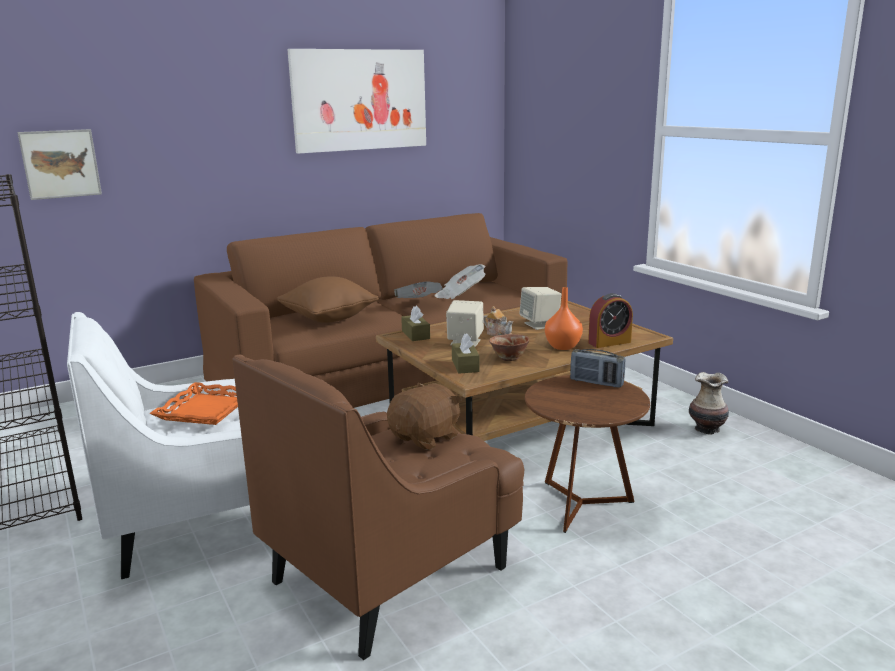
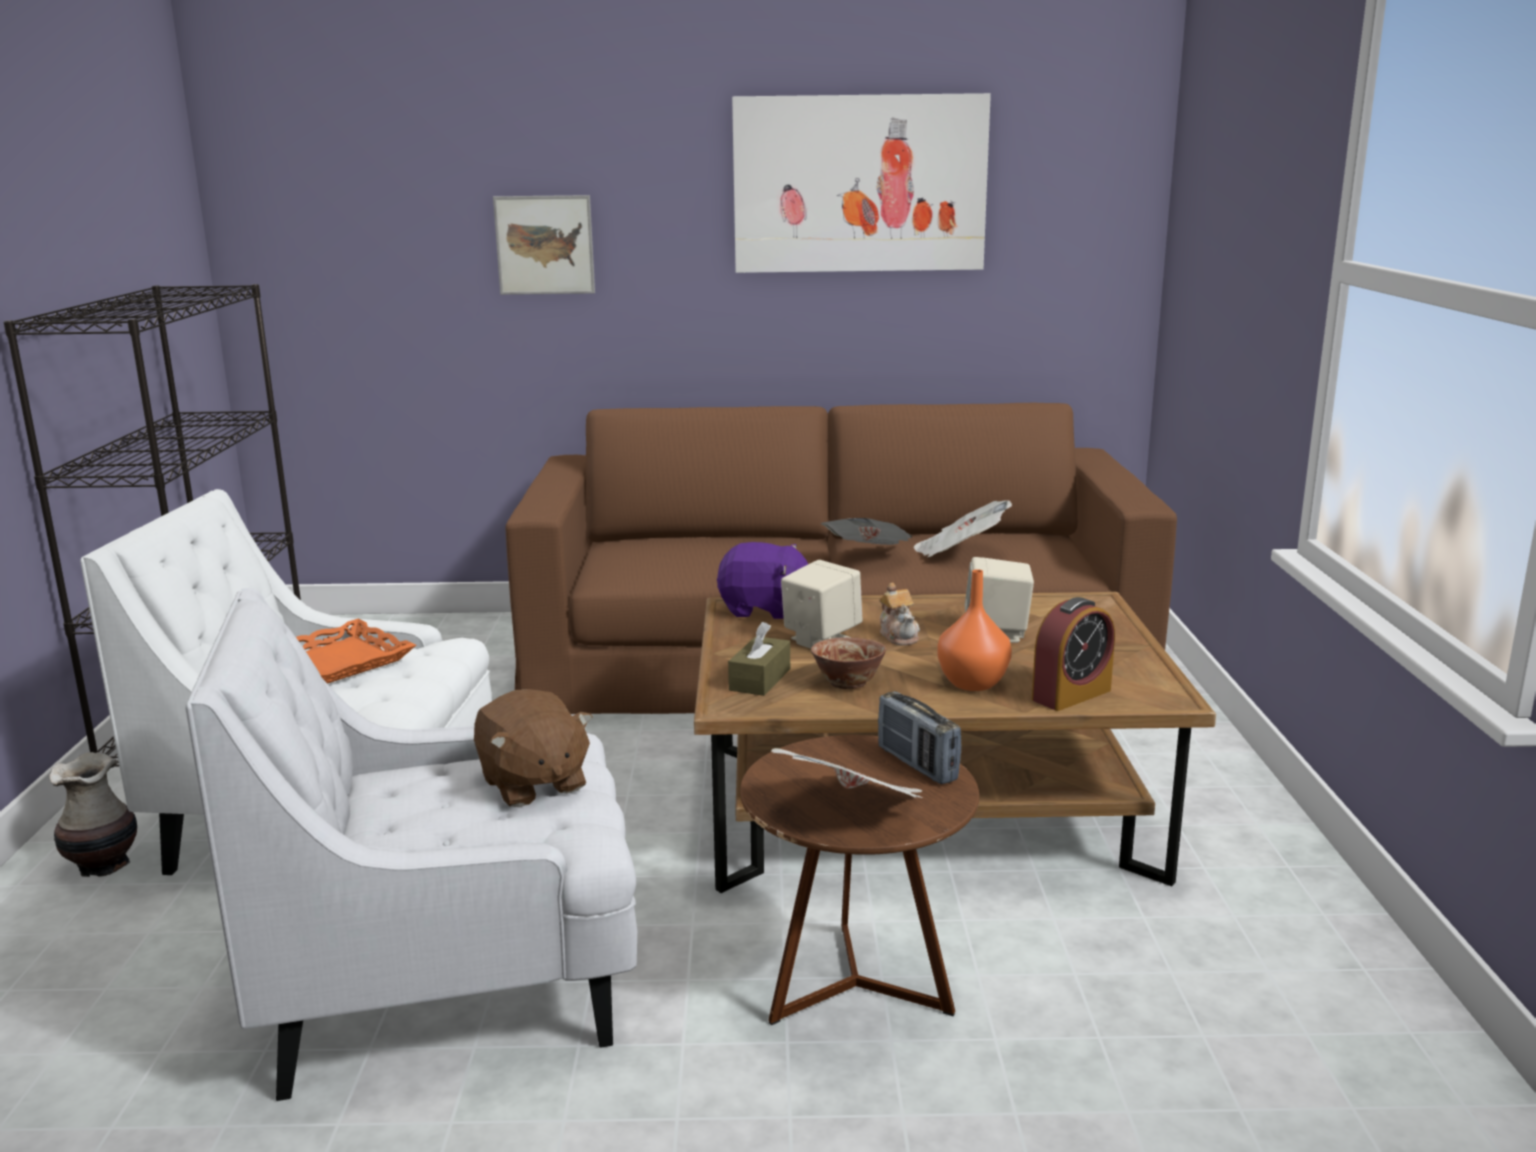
camera: 30 degrees right, 0 degrees up
(60, 164) = (378, 271): picture -> picture (545, 245)
(329, 318) = (699, 556): brown pillow -> none
(392, 573) = (454, 990): brown armchair -> white armchair
(415, 335) = (764, 609): brown tissue box -> purple plush toy
(426, 437) = (532, 784): brown plush toy -> brown plush toy turned 75 degrees clockwise
(602, 407) = (854, 812): none -> newspaper
(609, 342) = (1071, 695): alarm clock -> alarm clock turned 45 degrees counterclockwise
(707, 429) = (1278, 925): vase -> vase (104, 866)

